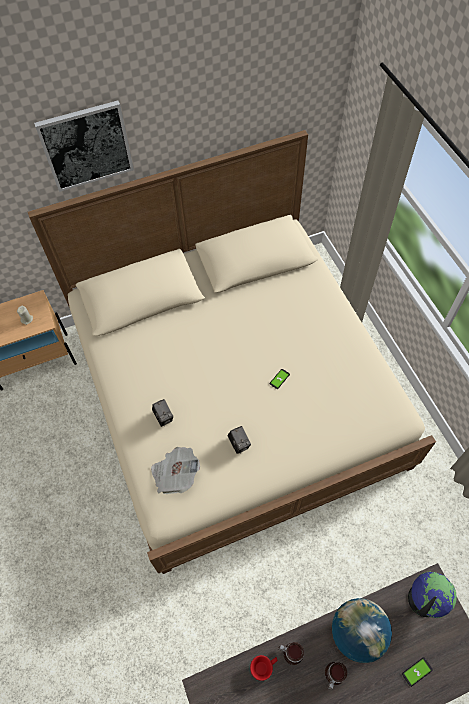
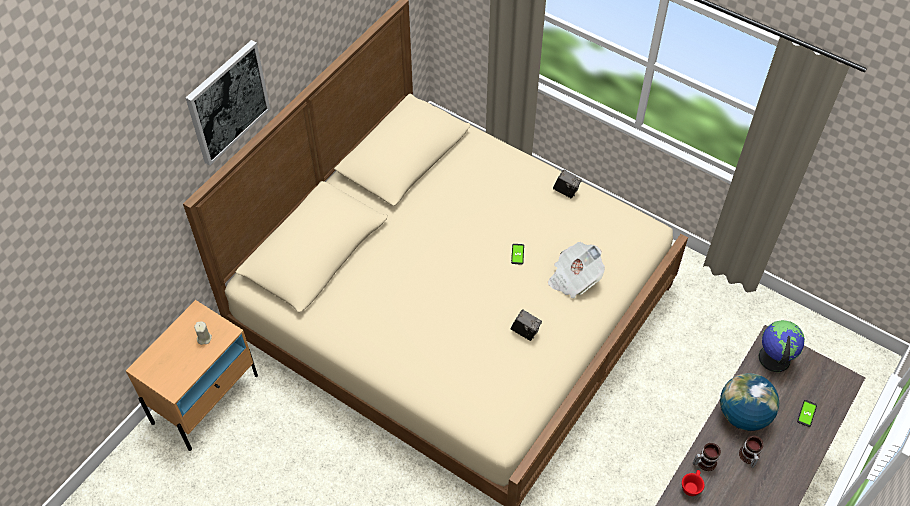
camera: 35 degrees left, 5 degrees down
(163, 417) = (435, 348): camera -> camera (566, 191)
(175, 475) = (487, 392): newspaper -> newspaper (574, 278)

